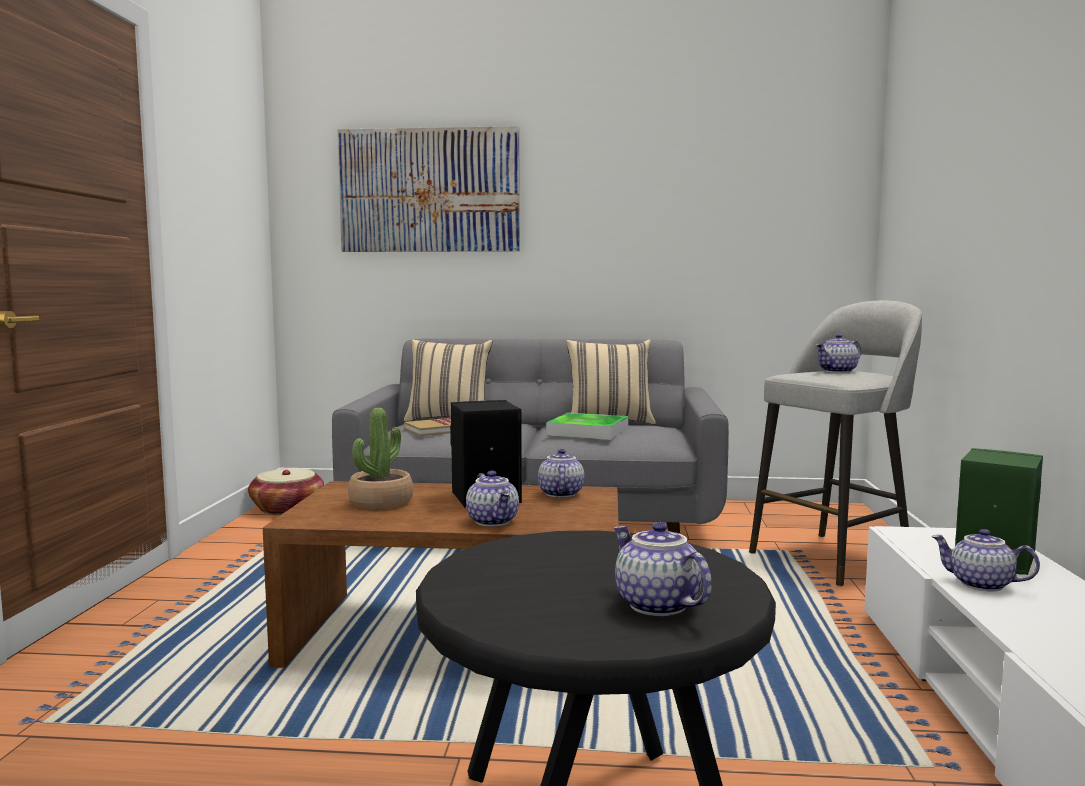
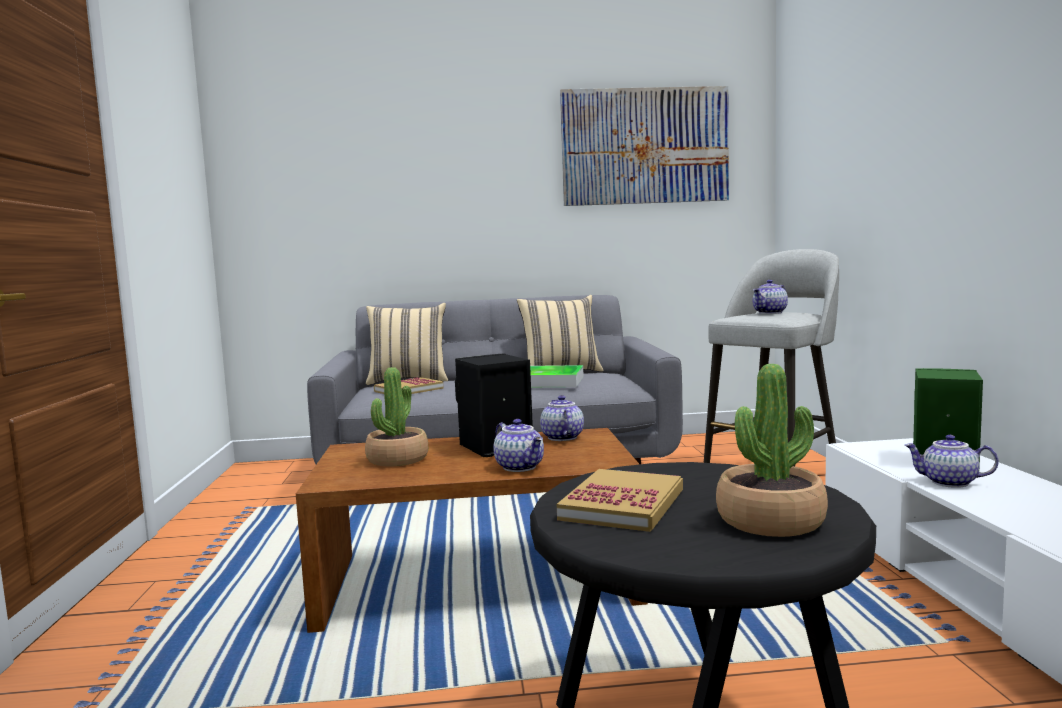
camera: 10 degrees left, 0 degrees up
(287, 509) = (249, 480): basket -> none
(429, 190) = (370, 163): picture -> picture (645, 146)
(522, 571) = (623, 505): none -> book
(655, 605) = (770, 521): teapot -> potted plant

